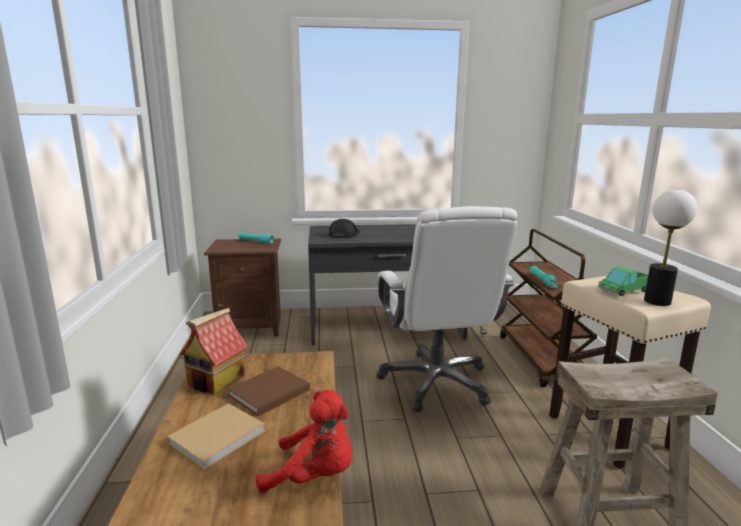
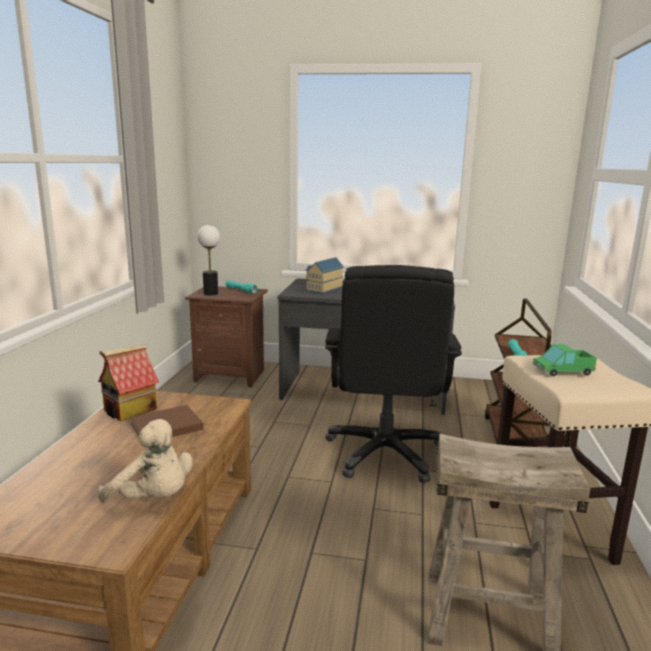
camera: 15 degrees right, 0 degrees up
(220, 436) = (101, 454): beige book -> none
(314, 476) = (153, 498): red plush toy -> beige plush toy
(344, 233) = (323, 288): black cap -> toy house
(436, 382) = (385, 453): white office chair -> black office chair
(656, 301) = (588, 386): table lamp -> table lamp (210, 293)

